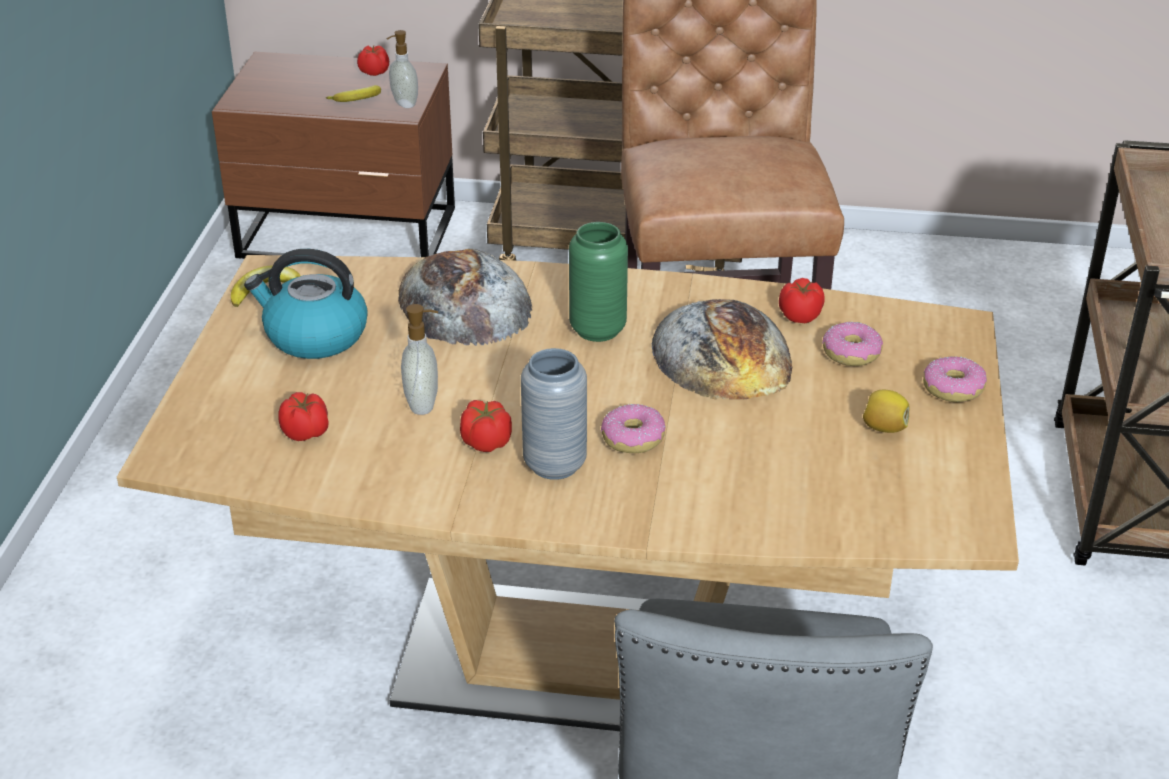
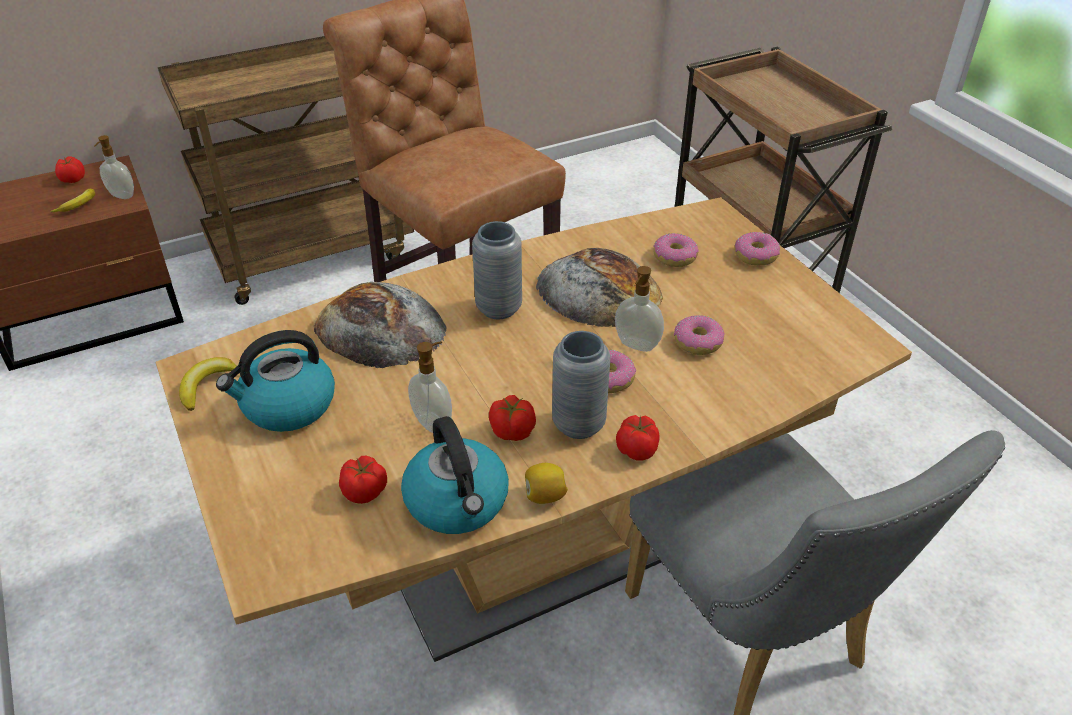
camera: 35 degrees left, 5 degrees up
(373, 477) = (458, 502): none -> kettle
(597, 330) = (499, 308): green vase -> grey vase
(699, 421) = (636, 345): none -> soap dispenser
(771, 445) = (698, 342): none -> donut
(801, 316) = (617, 244): tomato -> tomato (637, 449)
(884, 428) = (747, 299): lemon -> lemon (544, 496)

